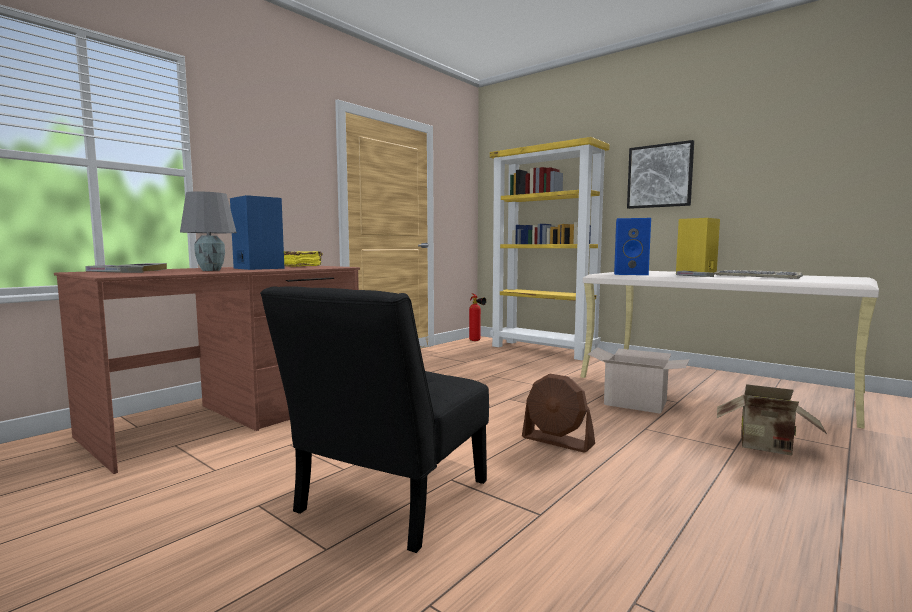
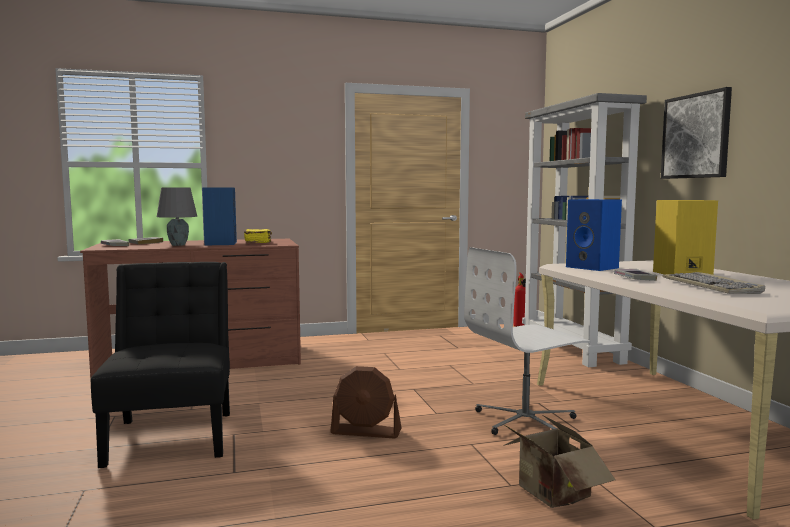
camera: 35 degrees right, 0 degrees up
(388, 501) = (173, 435): black chair -> black chair turned 105 degrees clockwise
(544, 350) = (572, 349): yellow bookcase -> grey bookcase
(557, 441) = (366, 432): brown fan -> brown fan turned 60 degrees counterclockwise
(635, 403) = (526, 421): cardboard box -> white office chair

